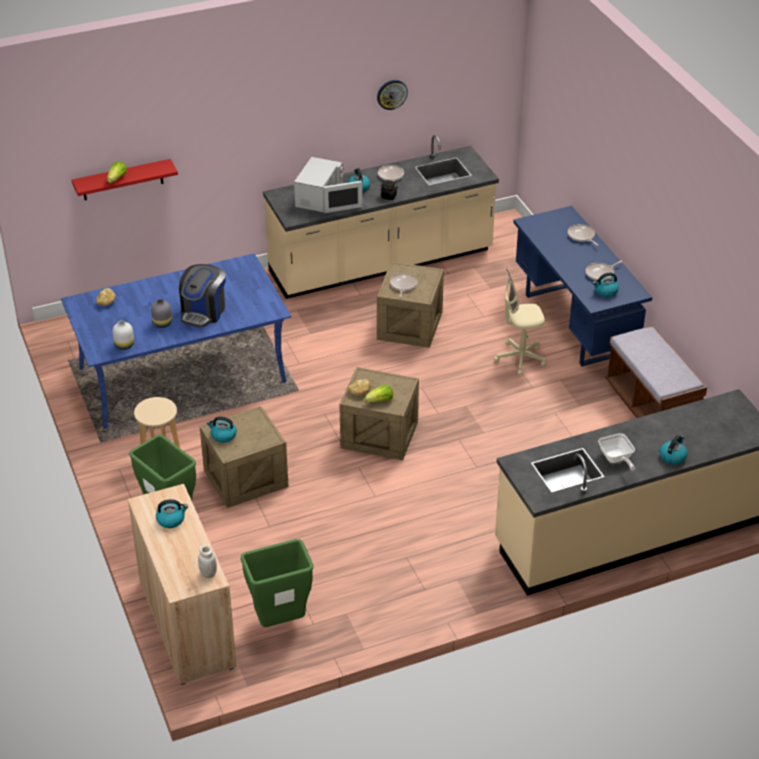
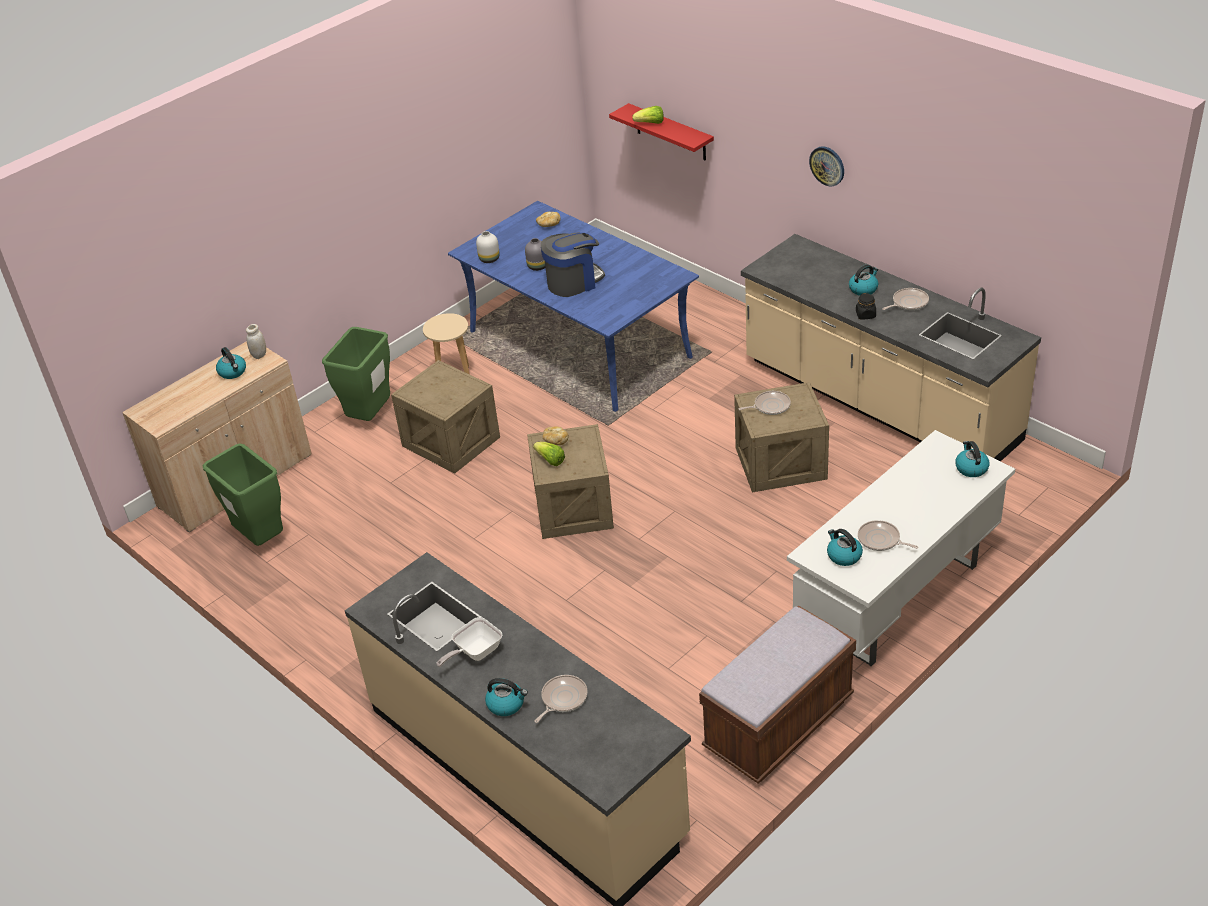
camera: 70 degrees right, 0 degrees up
(203, 312) = (573, 282): coffee machine -> coffee machine turned 150 degrees clockwise
(208, 573) = (167, 419): white jar -> white jar (259, 355)
(223, 436) = (431, 379): kettle -> kettle (971, 468)
(320, 198) = (816, 272): white microwave -> none
(392, 94) = (951, 204): wall clock -> wall clock (827, 165)
(520, 359) = (788, 573): beige office chair -> none
(575, 324) = (897, 599): blue desk -> white desk
(581, 236) = (951, 498): frying pan -> frying pan (562, 698)

